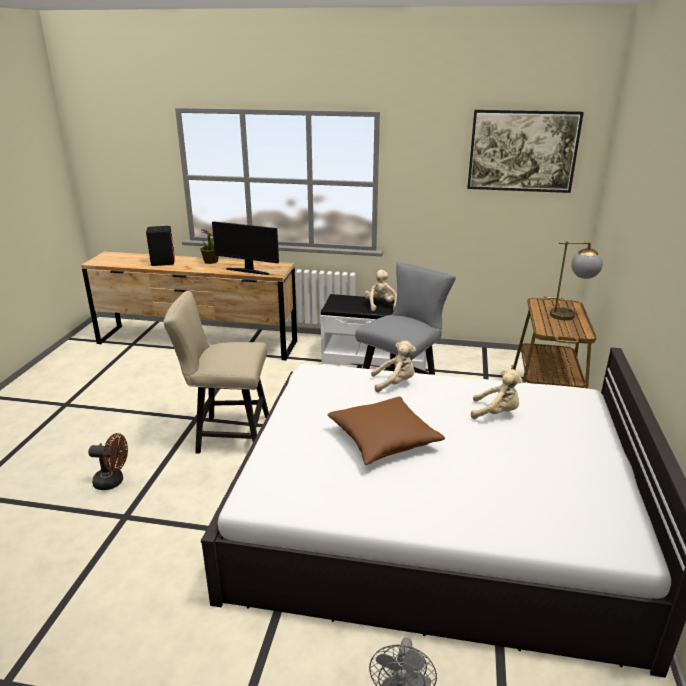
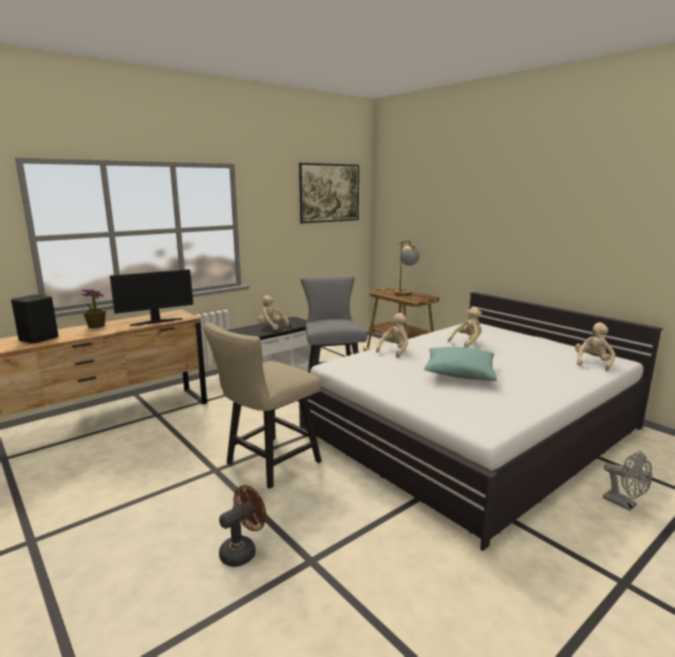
camera: 50 degrees left, 10 degrees down
(383, 440) = (459, 374): brown pillow -> turquoise pillow
(574, 525) = (592, 363): none -> beige plush toy

